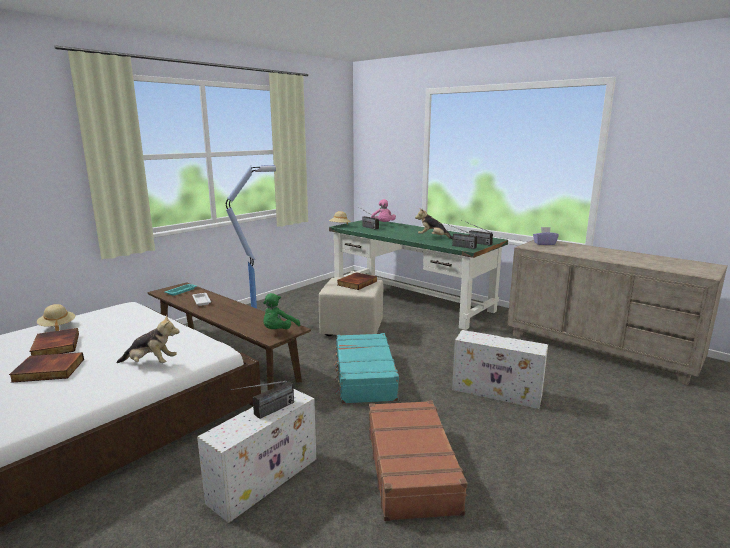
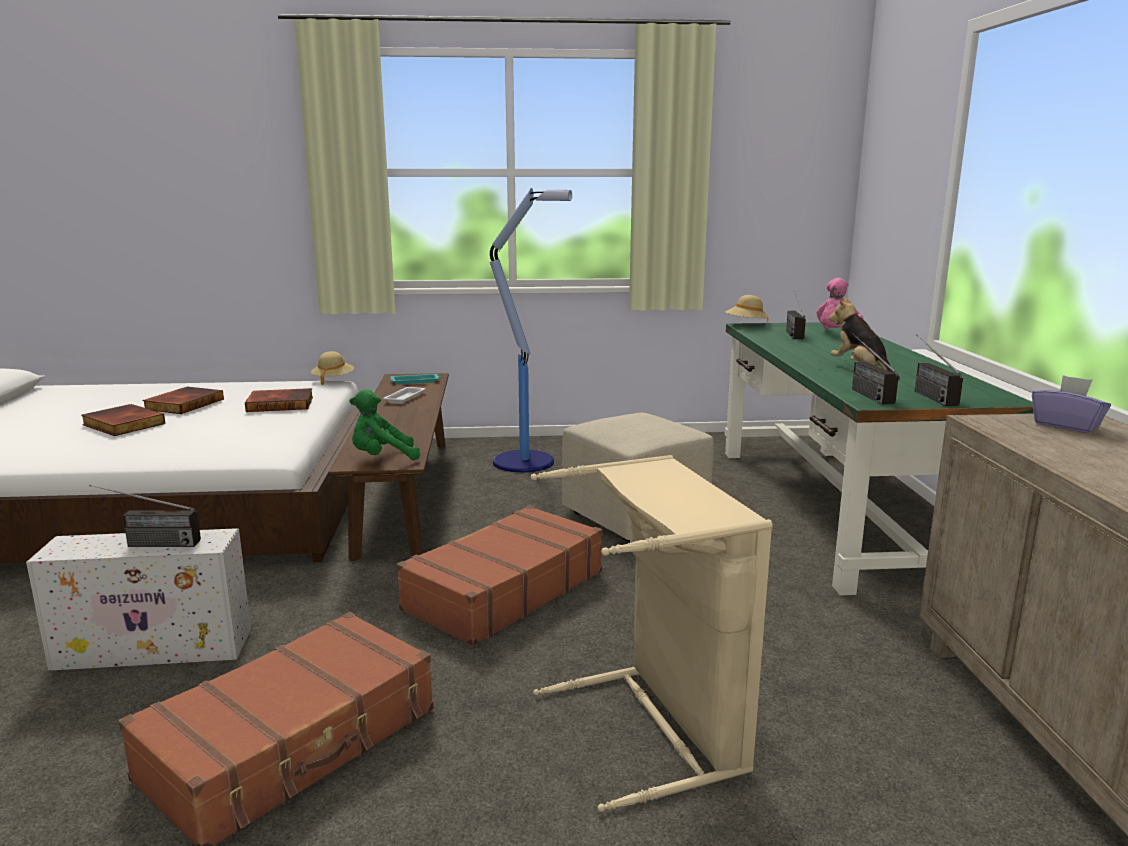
camera: 45 degrees right, 0 degrees up
(57, 326) = (231, 387): beige hat -> beige hat (333, 380)
(150, 363) = (189, 446): plush toy -> none
(356, 283) = (643, 427): book -> book (281, 404)
(364, 377) = (503, 591): turquoise suitcase -> brown suitcase
(498, 392) = (658, 727): white storage box -> beige laundry basket

